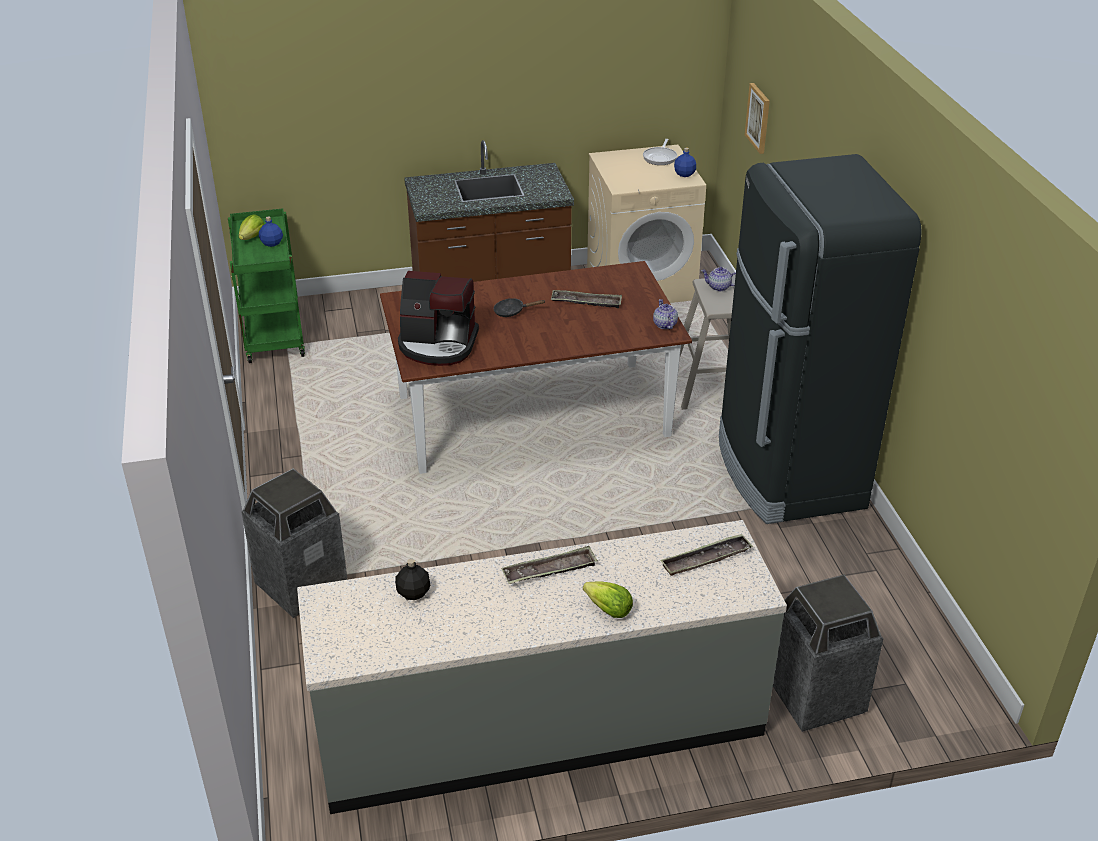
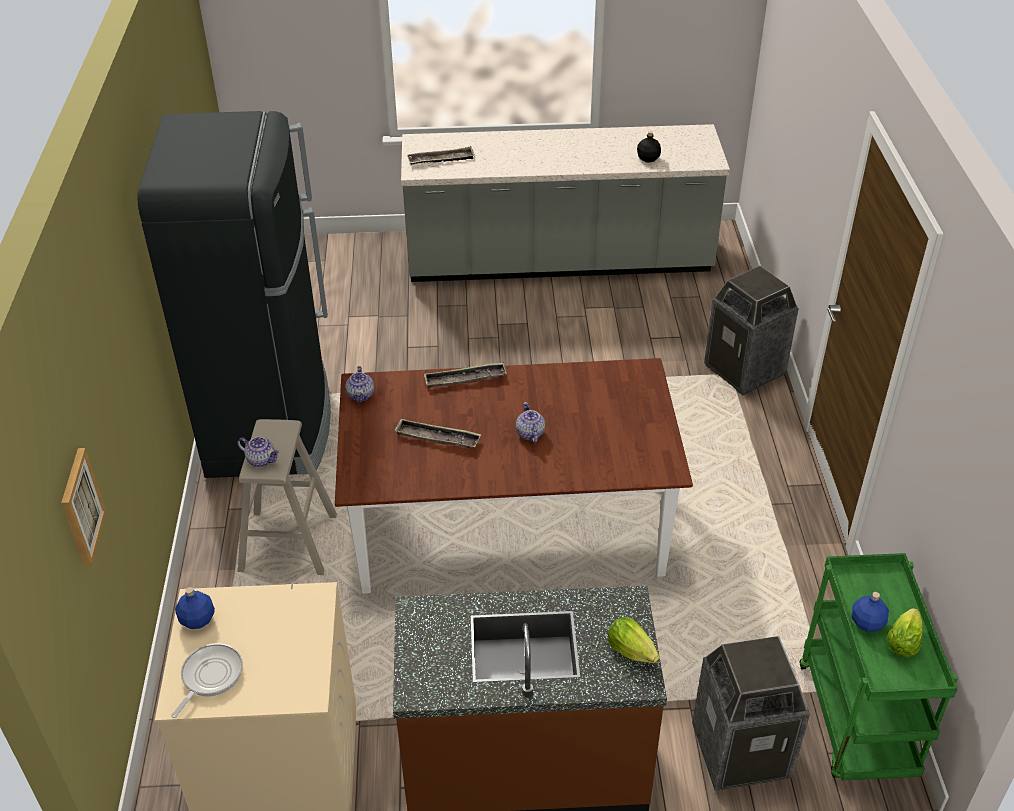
camera: 170 degrees left, 5 degrees up
(438, 345) = (621, 395): coffee machine -> none
(512, 311) = (529, 433): black frying pan -> teapot
(549, 570) = (552, 163): tray -> tray (465, 379)
(608, 610) = (519, 140): lettuce -> lettuce (631, 650)
(815, 697) = (364, 260): trash can -> trash can (741, 751)

